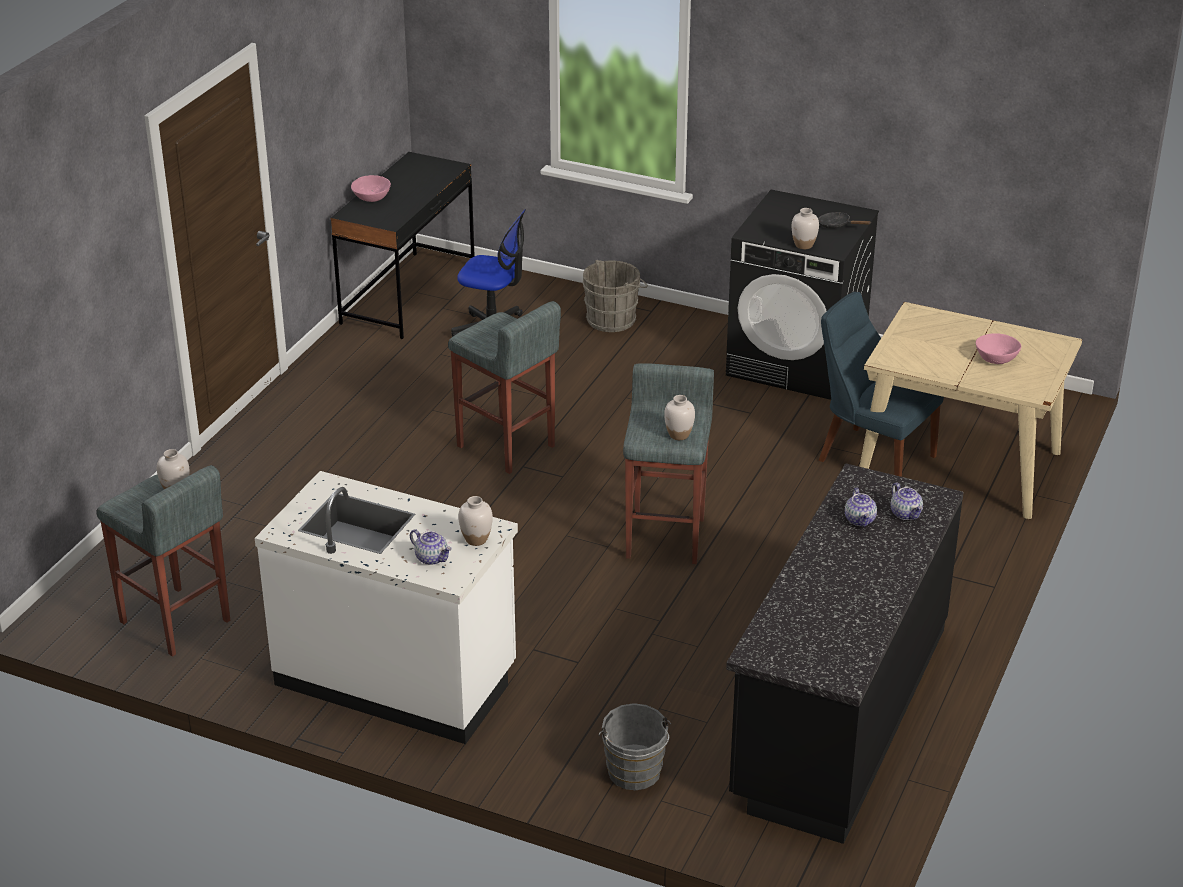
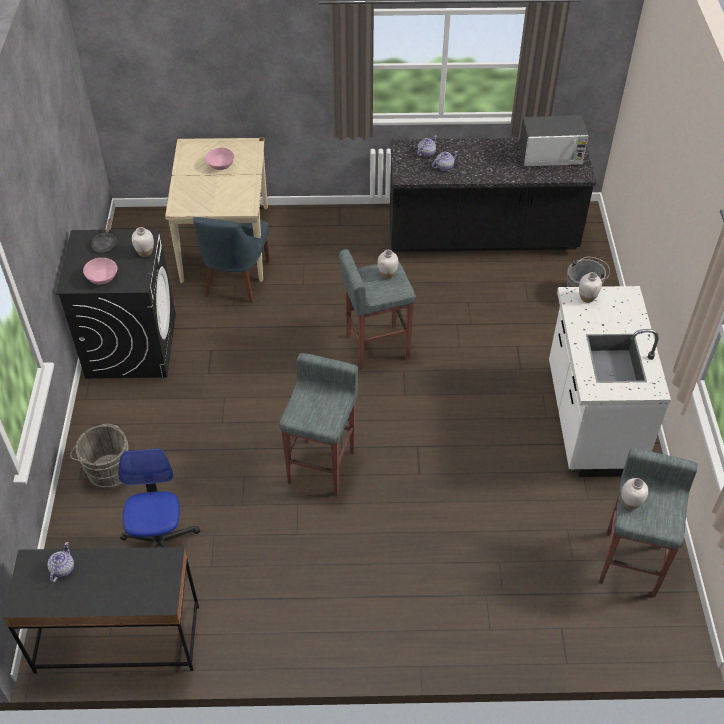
camera: 115 degrees left, 15 degrees up
(371, 198) = (122, 599): pink bowl -> pink bowl (102, 278)
(432, 558) = (619, 309): teapot -> teapot (62, 568)
(826, 638) = (550, 155): none -> microwave

